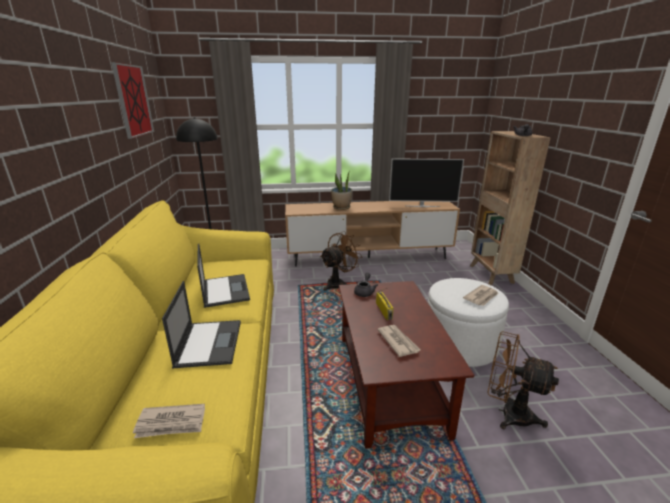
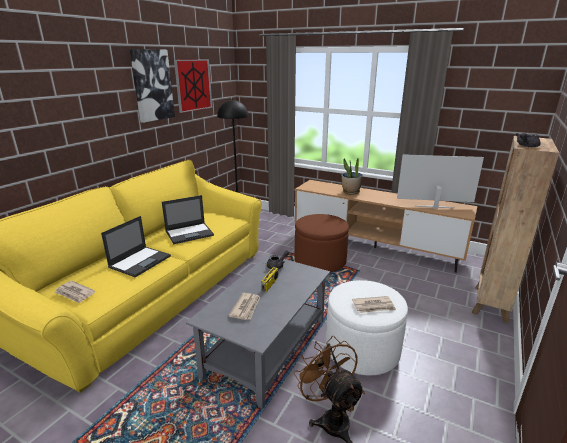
camera: 35 degrees right, 0 degrees up
(97, 98) = (152, 85): none -> picture
(225, 290) = (190, 233): laptop -> laptop turned 45 degrees clockwise
(339, 283) = (320, 261): brown fan -> brown ottoman
(388, 381) = (267, 346): brown coffee table -> grey coffee table
(422, 206) = (434, 207): television -> television turned 150 degrees clockwise

